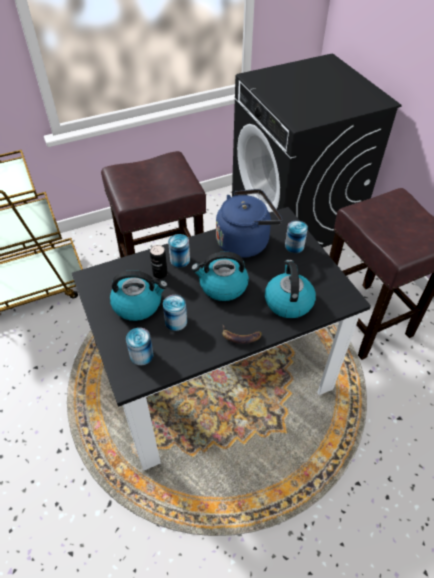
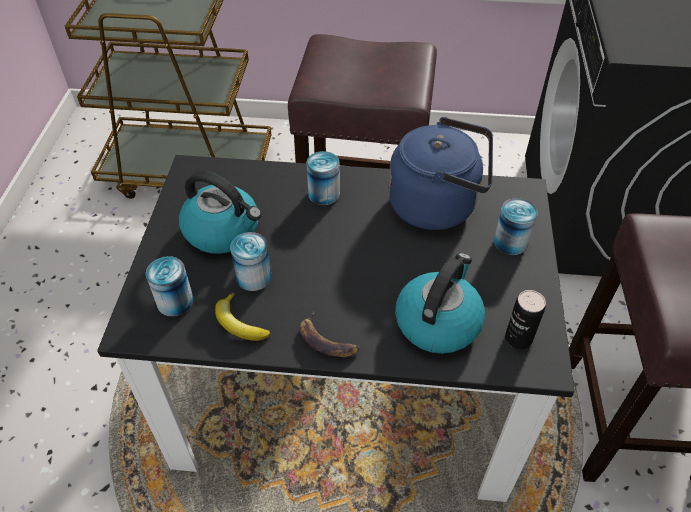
camera: 30 degrees right, 0 degrees up
(160, 274) = (283, 202): can -> can (518, 338)
(188, 350) = (239, 324): none -> banana
(222, 286) = (355, 255): kettle -> none

